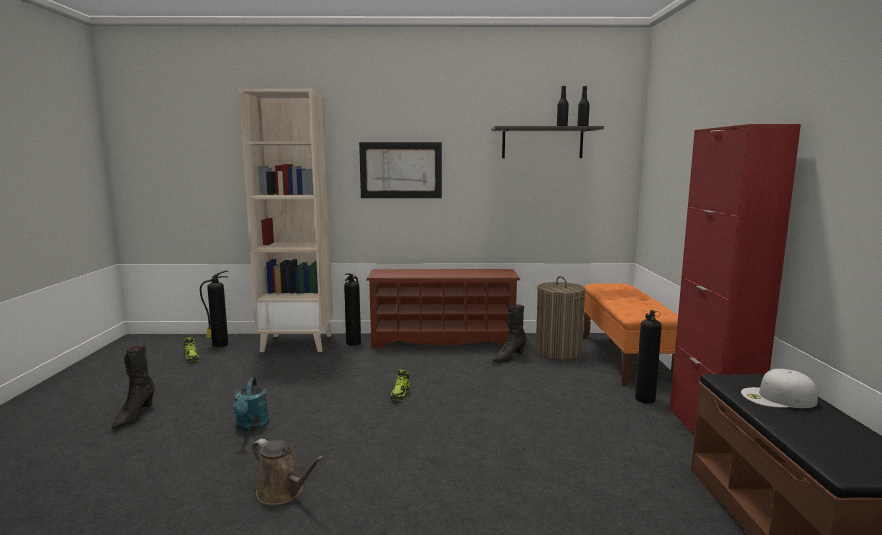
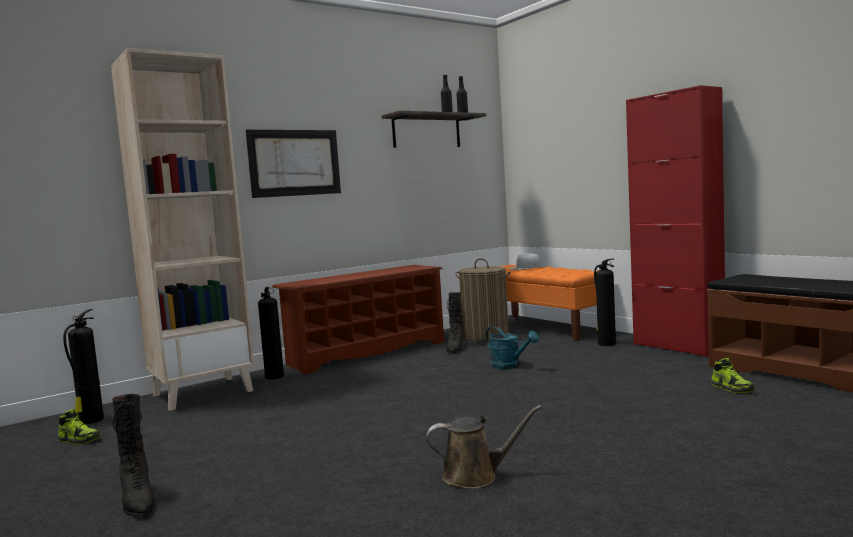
camera: 35 degrees left, 5 degrees down
(251, 427) = (323, 456): turquoise watering can -> turquoise watering can (510, 366)
(400, 394) = (419, 392): shoe -> shoe (732, 388)
(778, 398) = (773, 279): white cap -> white cap (525, 267)

